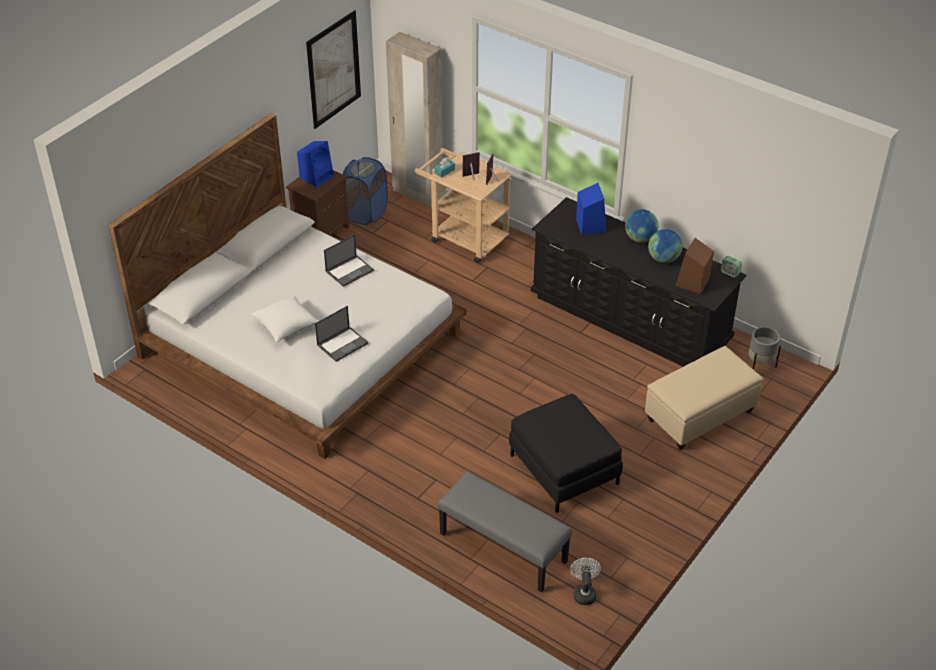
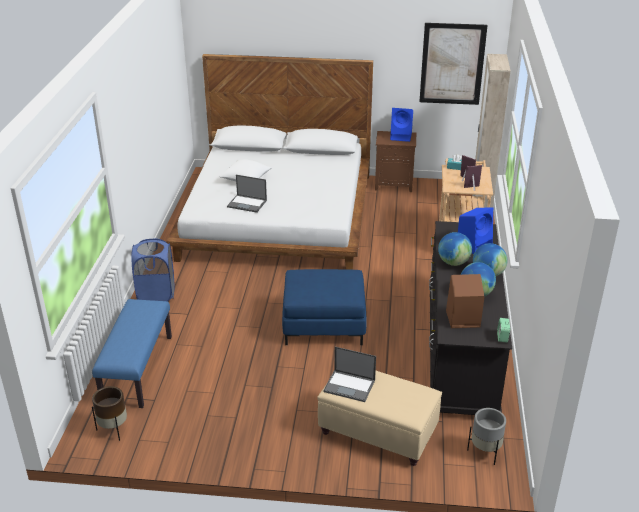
camera: 60 degrees right, 10 degrees down
(350, 270) = (326, 182): laptop -> laptop (350, 386)
(365, 213) = (434, 193): blue laundry basket -> blue laundry basket (156, 294)
(502, 548) = (137, 369): grey bench -> blue bench
(530, 388) = (323, 325): none -> blue ottoman
(564, 469) = (246, 372): black ottoman -> none
(584, 592) = (113, 429): white fan -> brown planter
(608, 249) = (453, 262): none -> globe

